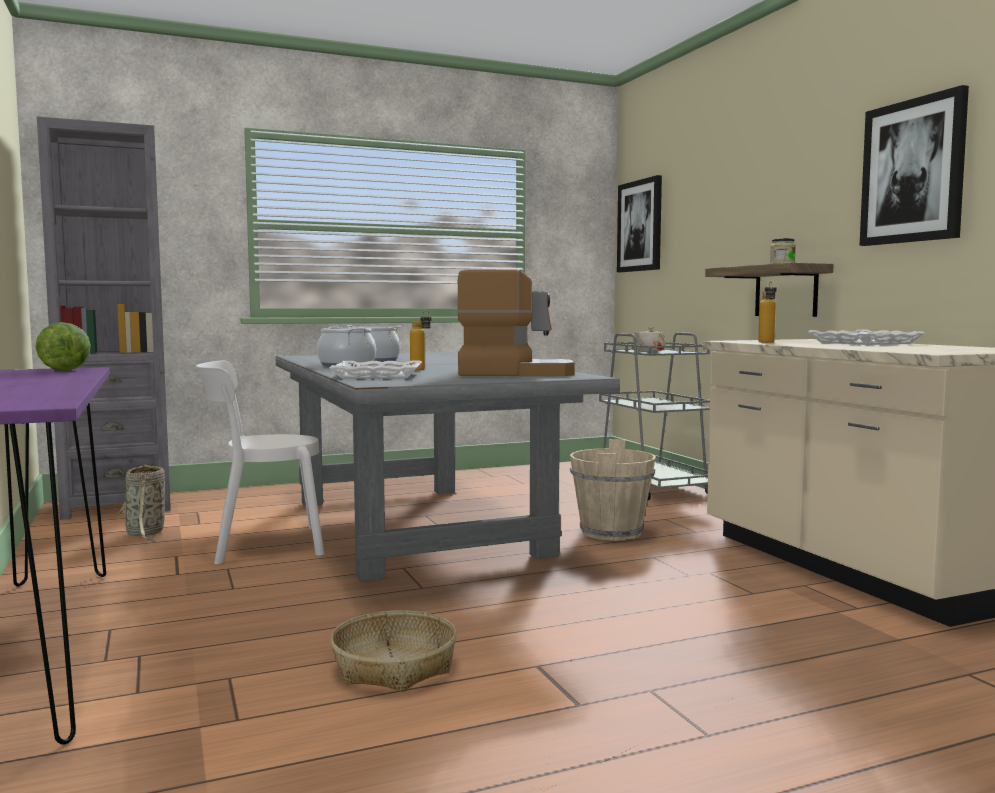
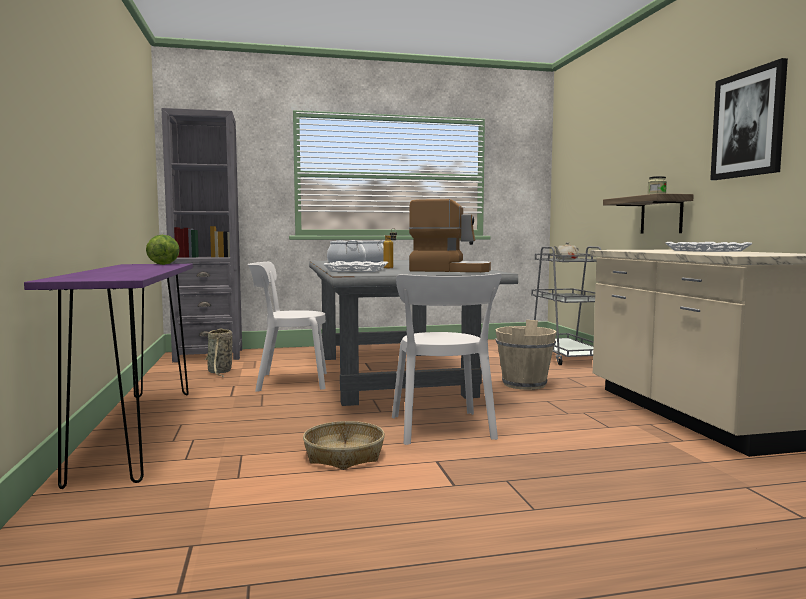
camera: 10 degrees right, 0 degrees up
(525, 611) = (442, 429): none -> white chair
(640, 226) = (567, 170): picture -> none
(767, 342) = (632, 250): bottle -> none

